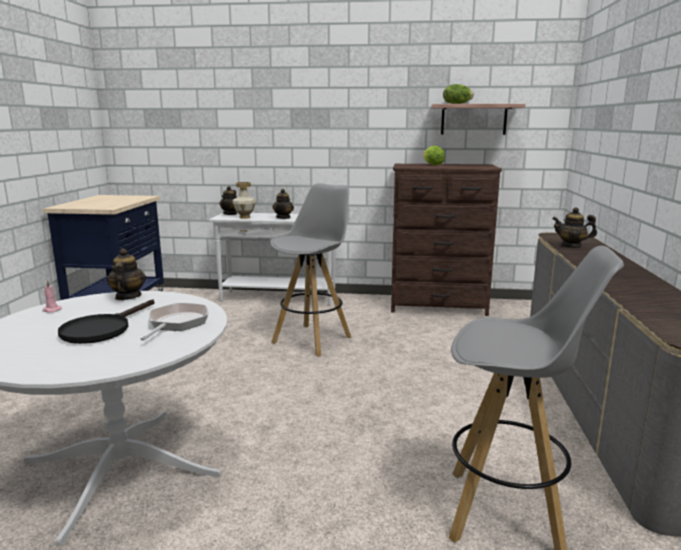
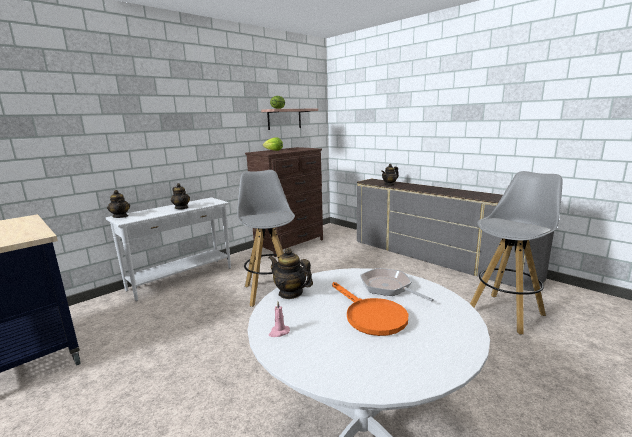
camera: 50 degrees left, 0 degrees up
(102, 329) = (370, 316): black frying pan -> orange frying pan
(244, 217) = (148, 215): vase -> none

